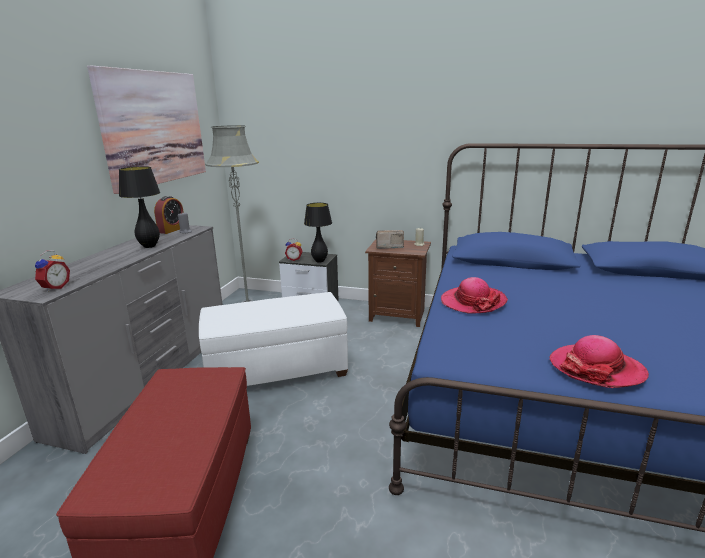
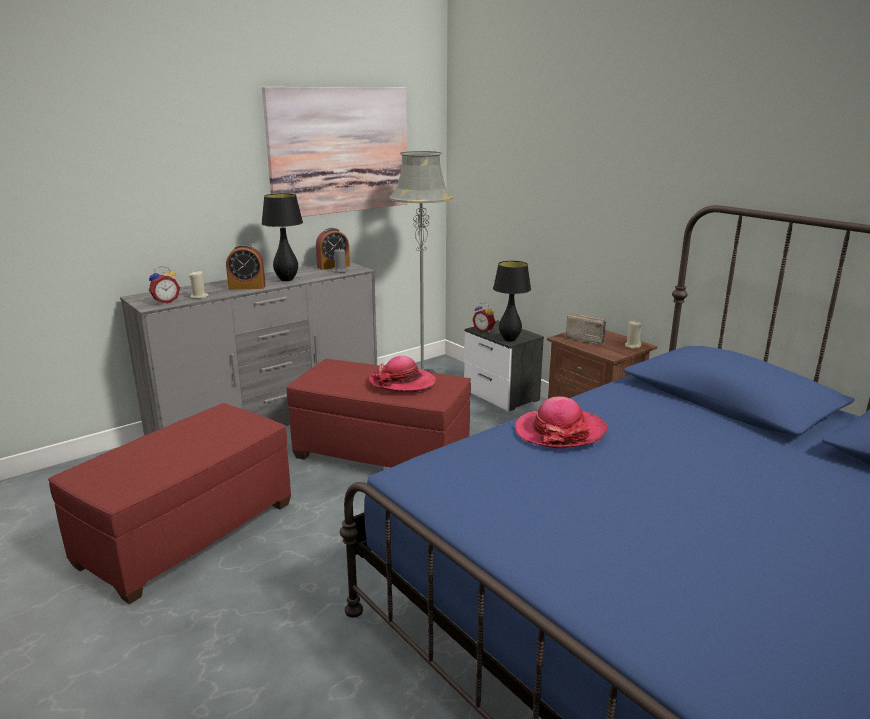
camera: 35 degrees right, 0 degrees up
(86, 276) = (199, 296): none -> beige candle
(121, 258) = (247, 287): none -> alarm clock
(277, 370) = (382, 454): white ottoman -> red ottoman
(596, 369) = (561, 552): hat -> hat (402, 382)

